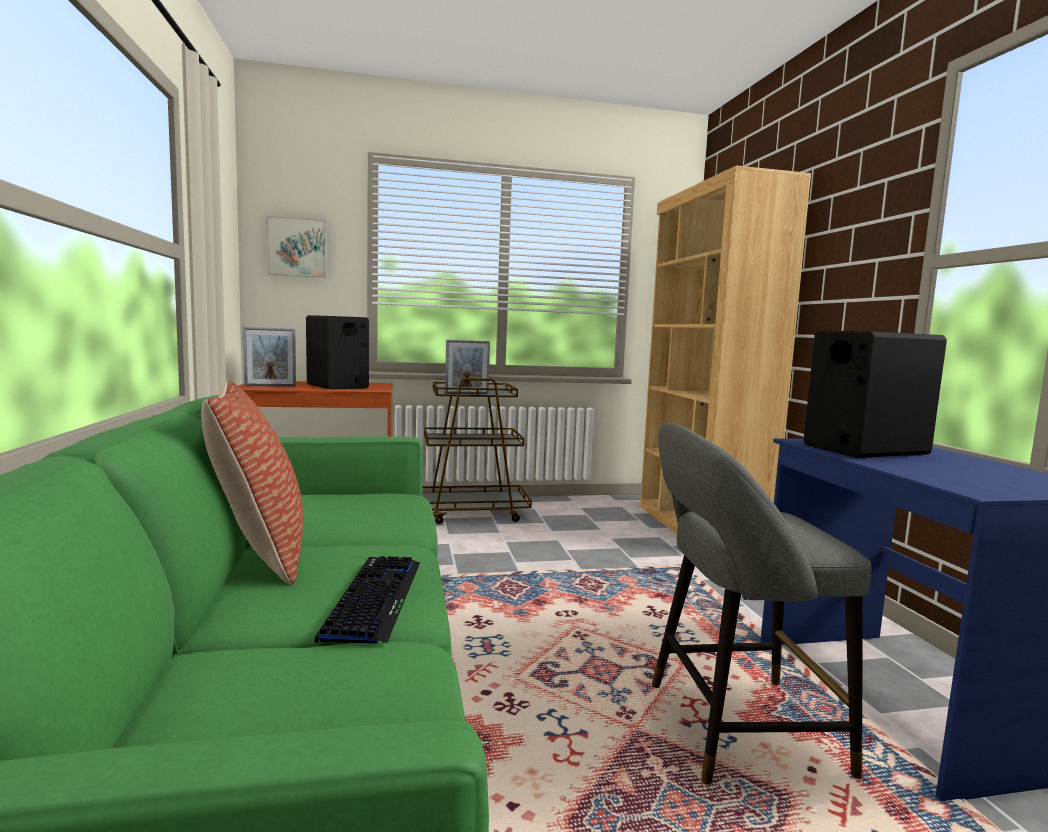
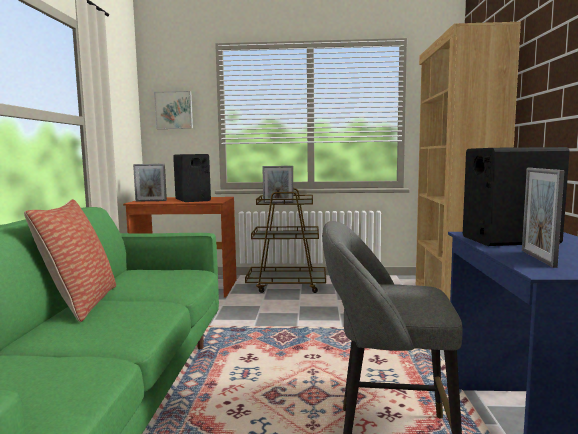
camera: 15 degrees right, 0 degrees up
(374, 599) = (118, 332): keyboard -> none
(940, 474) = (538, 258): none -> picture frame

